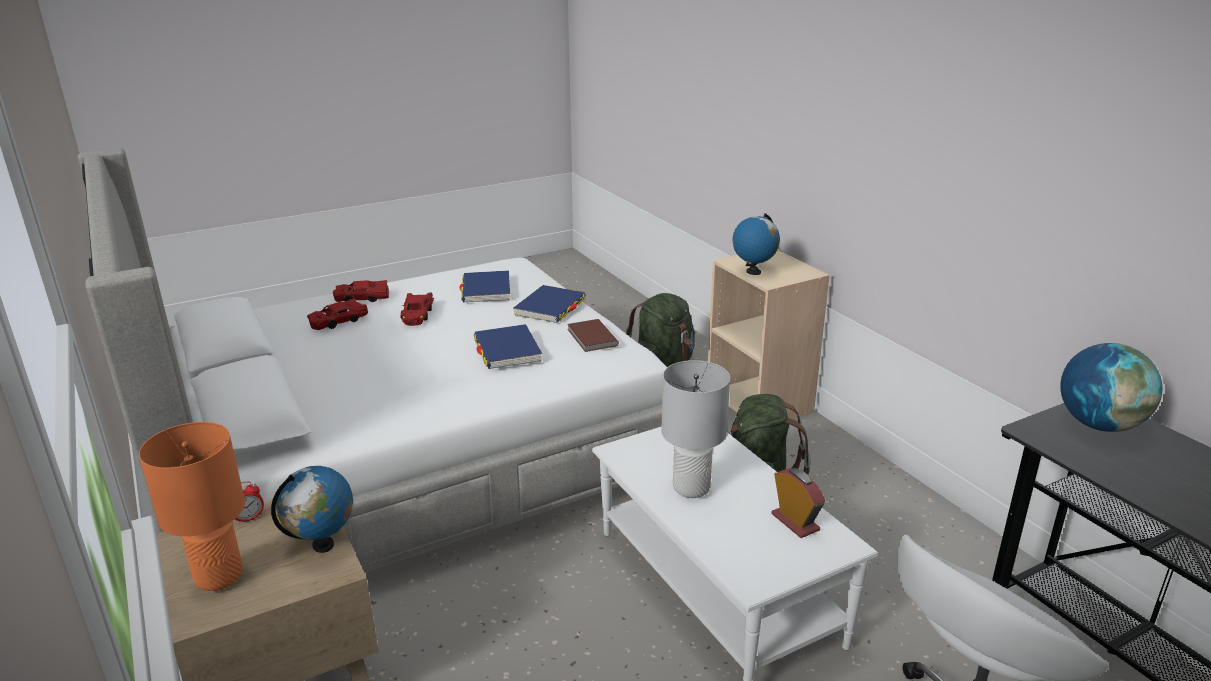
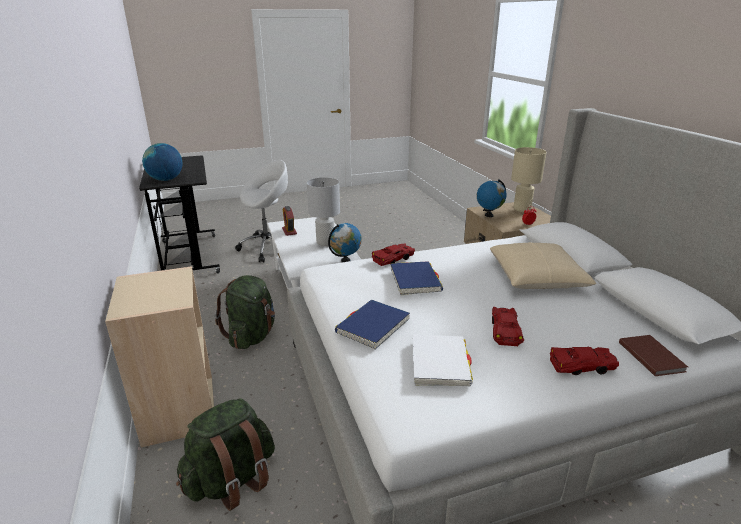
camera: 170 degrees left, 0 degrees up
(220, 579) = (522, 210): orange table lamp -> beige table lamp
(337, 376) = (536, 277): none -> beige pillow
(338, 321) = (581, 332): red toy car -> red toy car (394, 259)
(486, 290) = (440, 363): blue book -> white book
(591, 338) = (348, 285): brown book -> brown book (651, 356)
(753, 272) = (176, 285): globe -> globe (345, 261)

